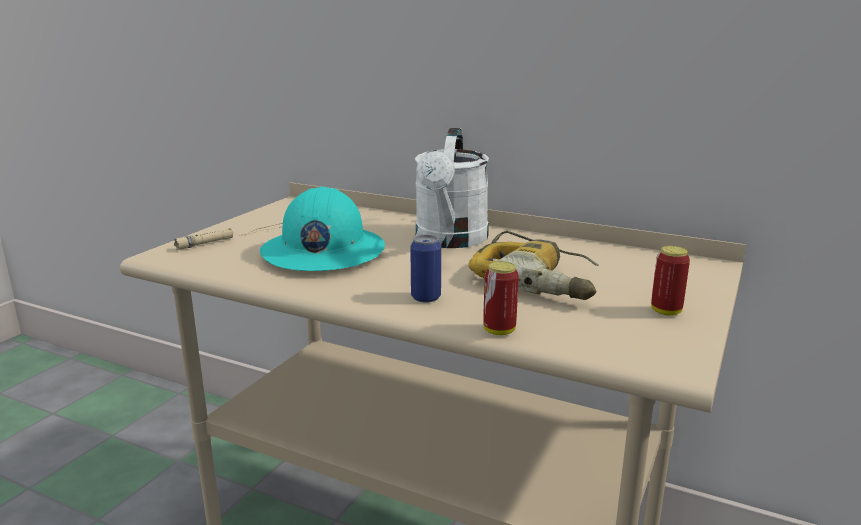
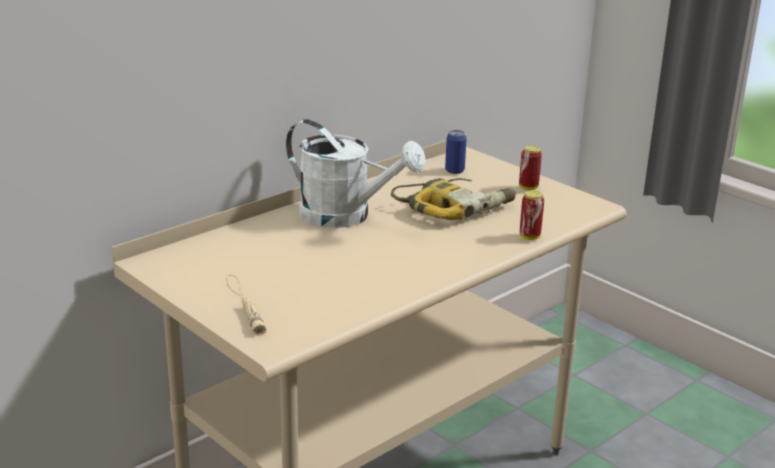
camera: 70 degrees left, 5 degrees up
(323, 252) = (331, 269): turquoise hard hat -> none
(426, 297) = (461, 247): can -> can (454, 171)

